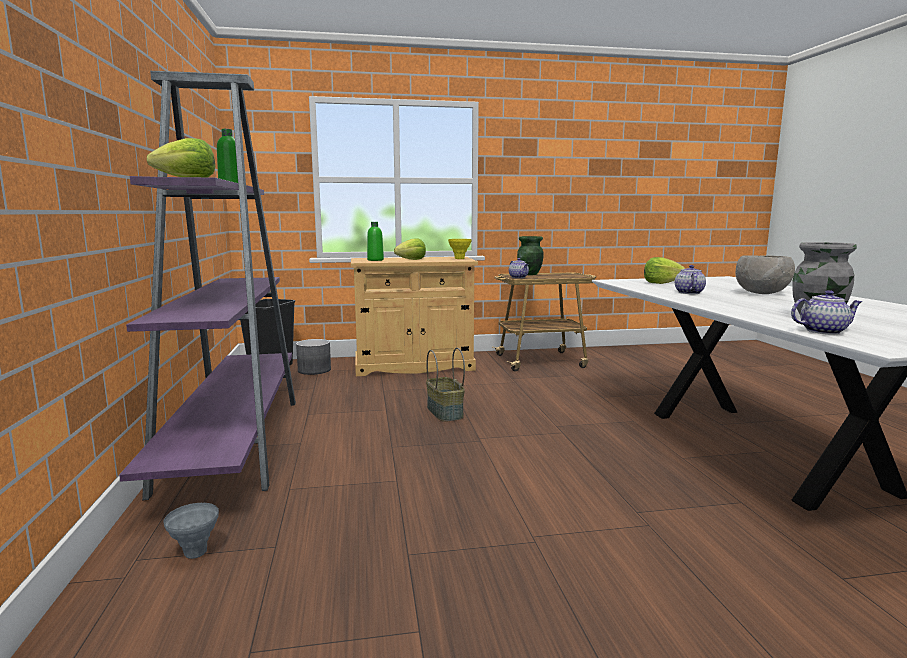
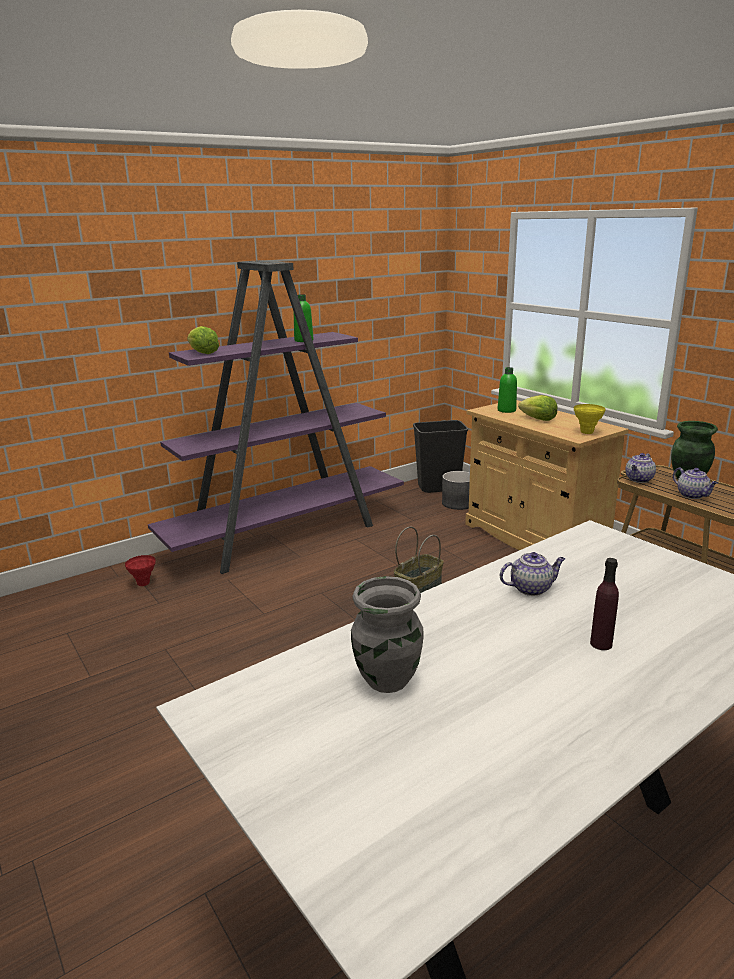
camera: 65 degrees right, 10 degrees up
(195, 553) = (143, 583): grey vase -> red vase
(661, 283) = (619, 564): lettuce -> none
(762, 293) = (601, 644): grey bowl -> purple bottle
(823, 331) = (284, 677): teapot -> teapot (693, 495)

